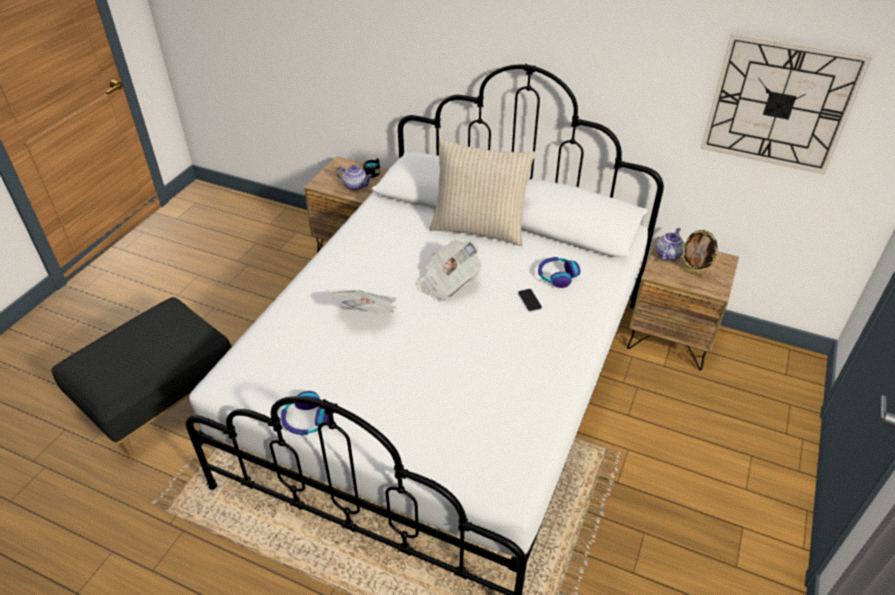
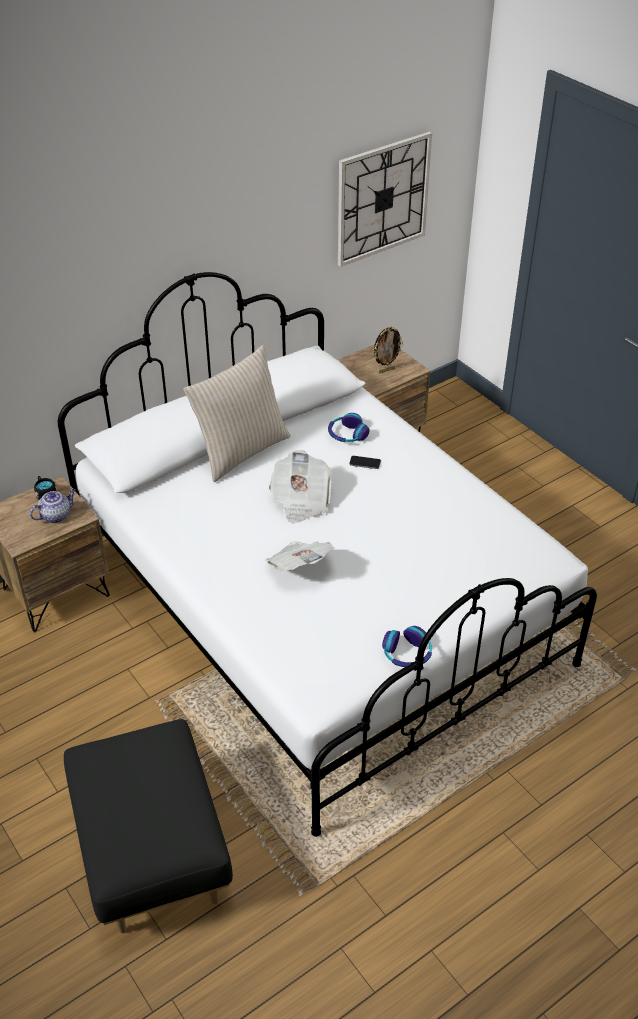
camera: 60 degrees left, 0 degrees up
(667, 254) = (353, 371): teapot -> none

